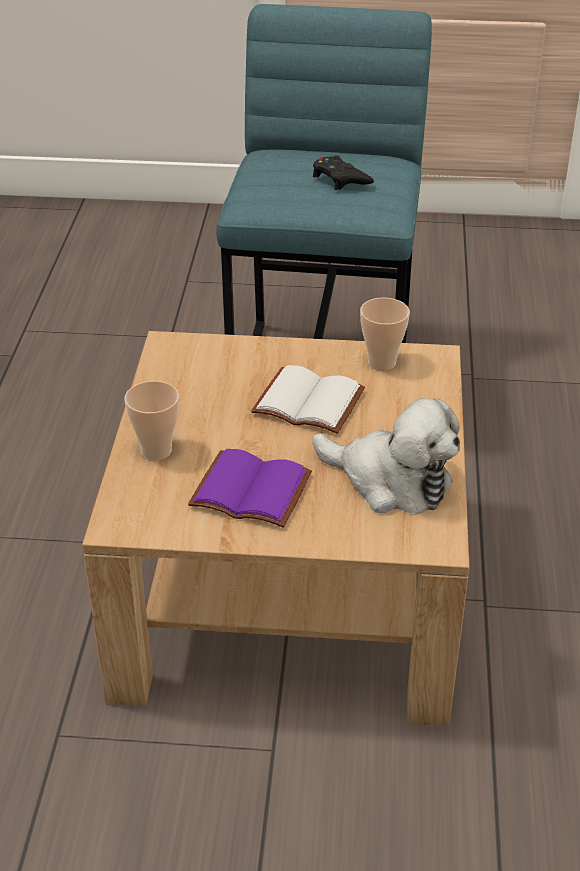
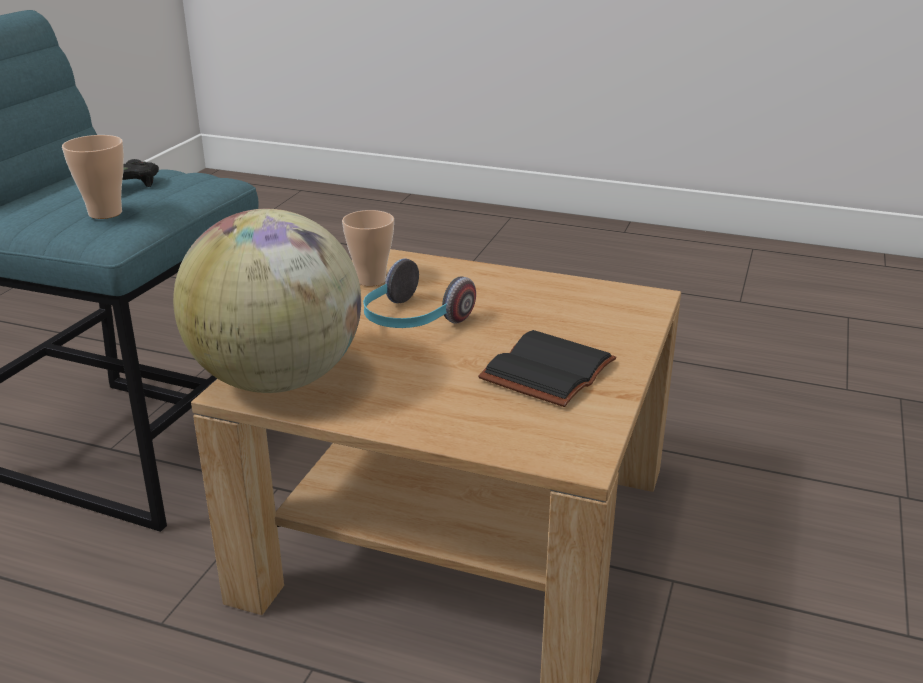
camera: 75 degrees left, 10 degrees down
(156, 451) = (451, 420): cup -> cup (105, 213)
(189, 358) = (277, 379): none -> globe
(253, 489) = (546, 369): purple book -> black book
(311, 401) = (412, 321): white book -> headphones
(390, 481) = (558, 303): plush toy -> none

